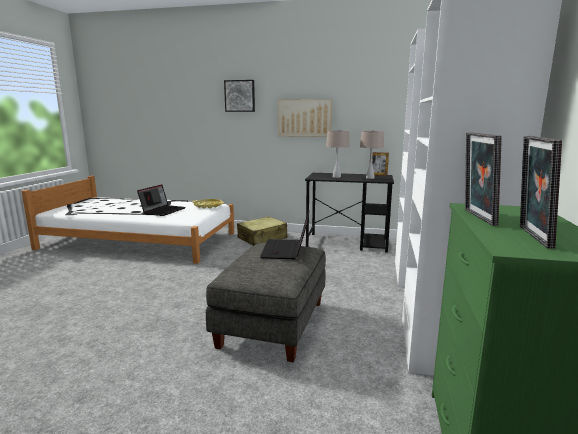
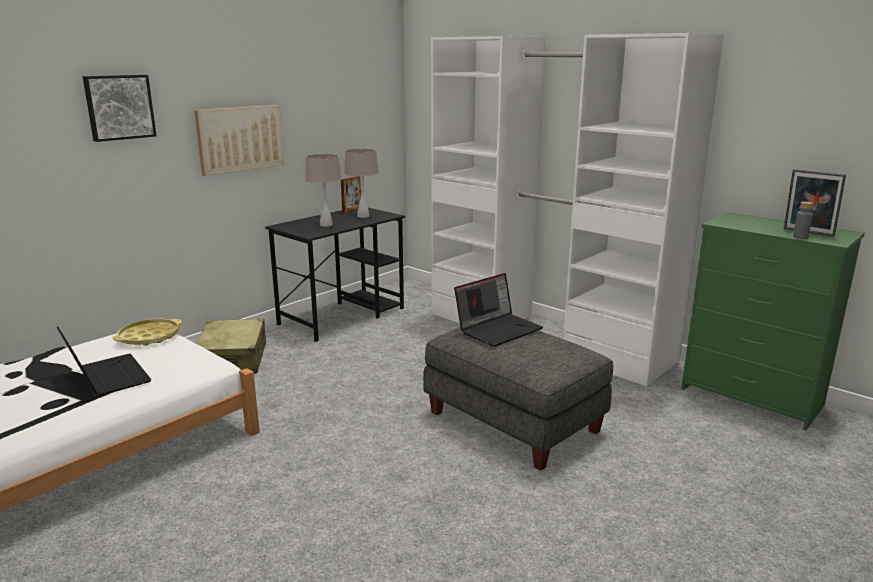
camera: 60 degrees left, 5 degrees up
(286, 250) = (498, 329): laptop -> laptop turned 75 degrees counterclockwise
(476, 217) = (754, 229): picture frame -> none
(490, 234) = (800, 237): none -> grey bottle

